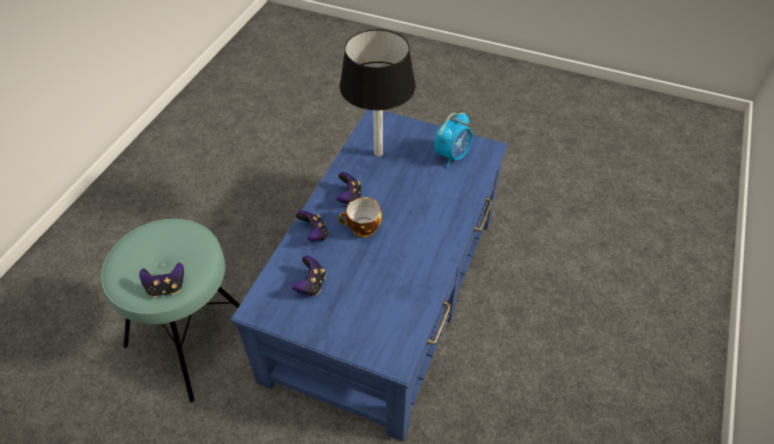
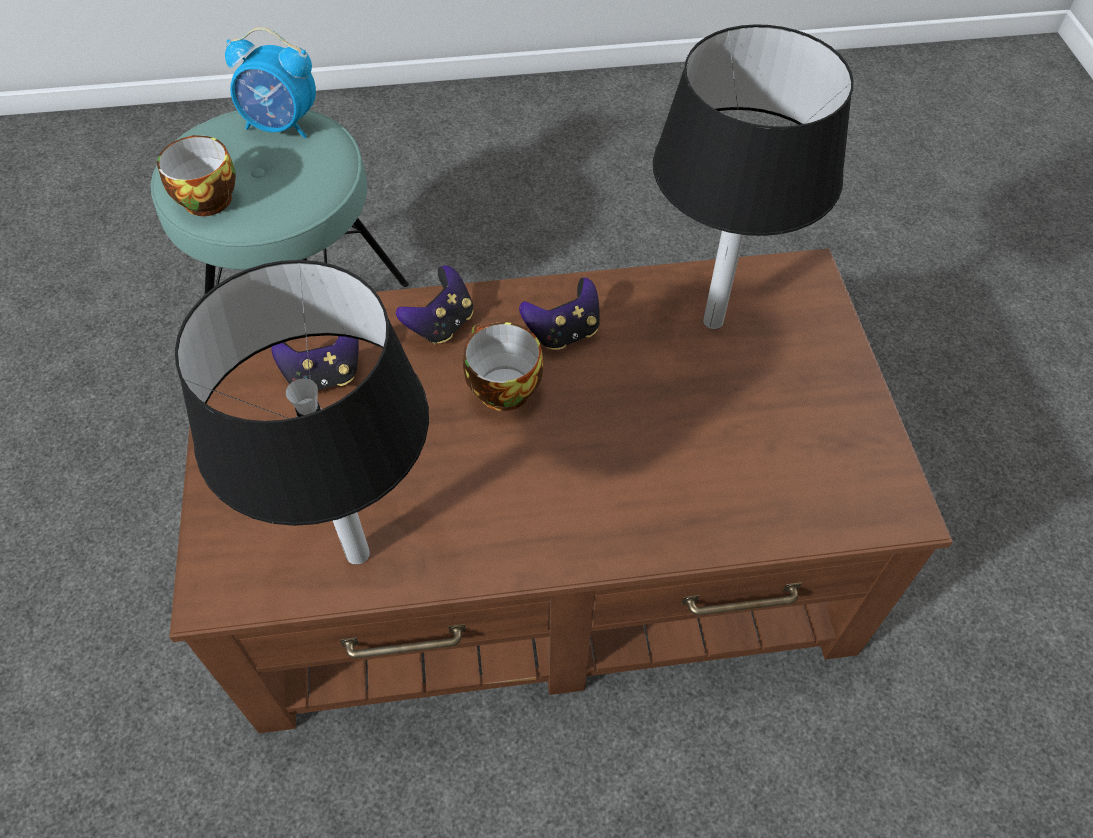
camera: 60 degrees right, 5 degrees up
(166, 288) = (205, 198): game controller -> cup
(386, 293) = (547, 552): blue coffee table -> brown coffee table
(410, 305) = (358, 553): none -> black table lamp
(452, 155) = (815, 448): alarm clock -> alarm clock (282, 126)

